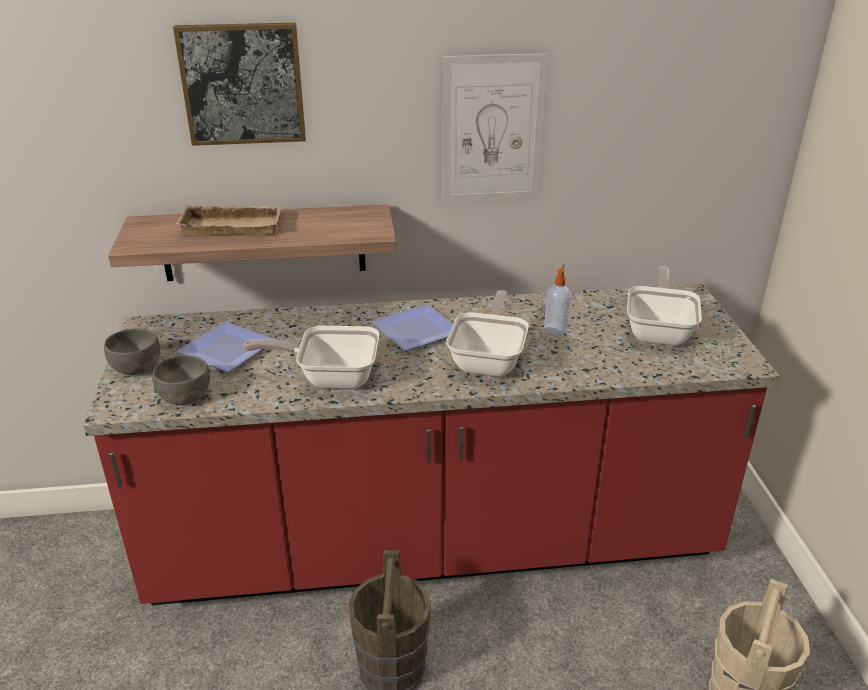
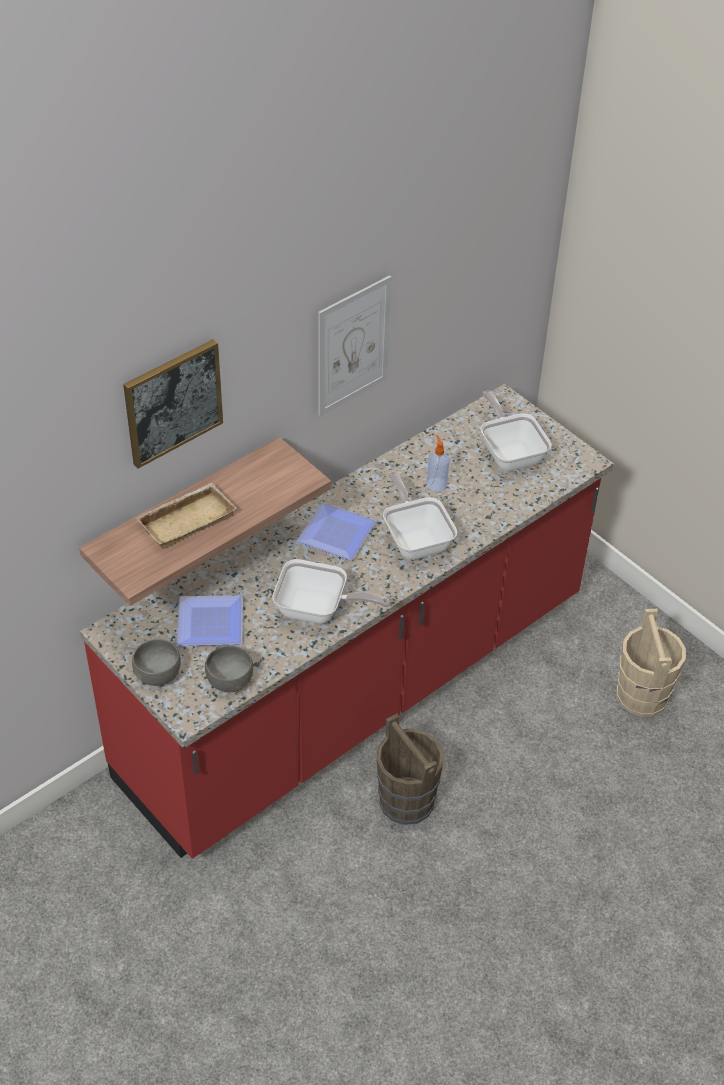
camera: 35 degrees left, 15 degrees up
(330, 377) = (318, 610): frying pan -> frying pan turned 135 degrees counterclockwise

